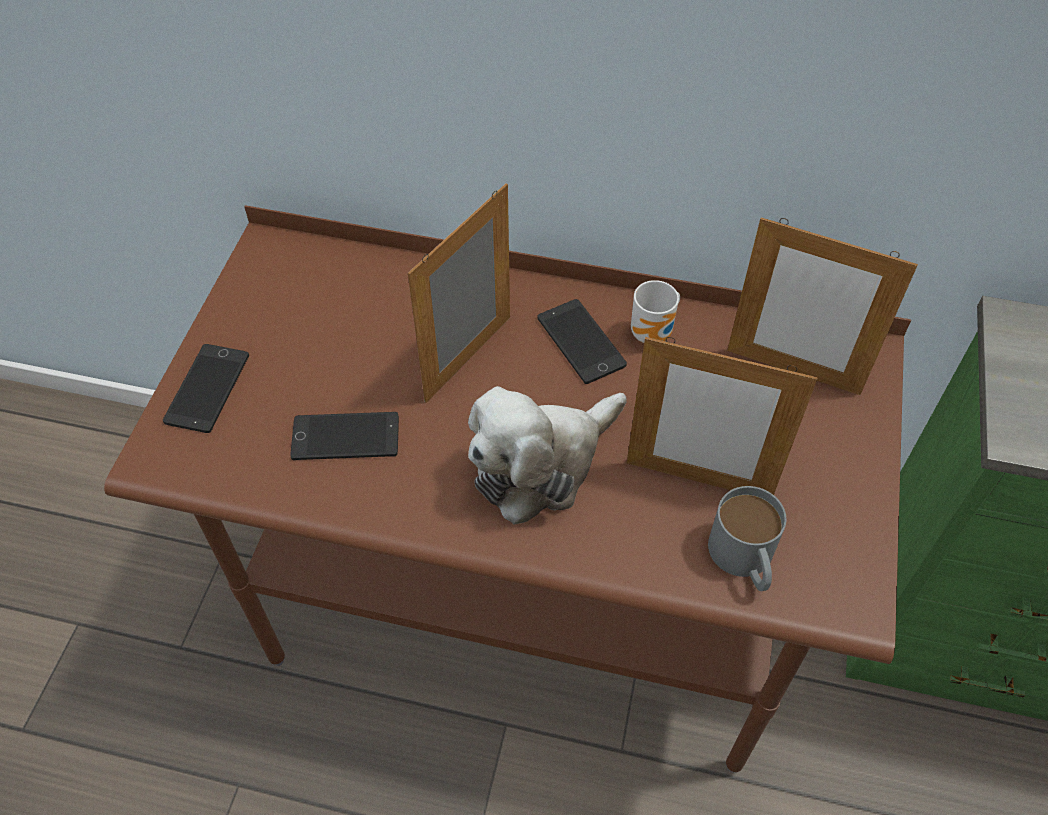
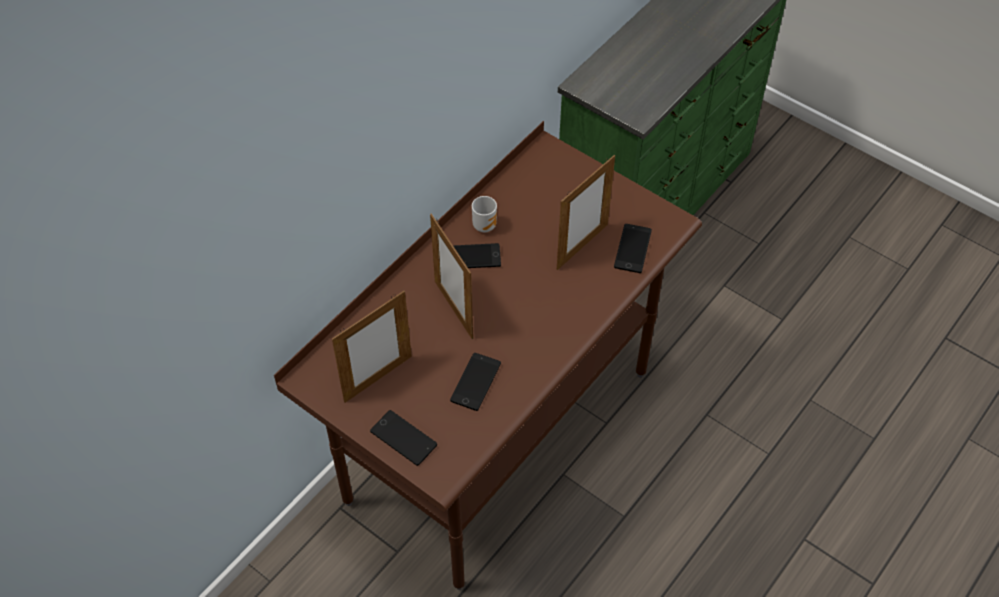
camera: 65 degrees left, 0 degrees up
(542, 464) = (539, 304): plush toy -> none
(744, 560) = (632, 249): grey mug -> phone
(793, 371) = (540, 181): picture frame -> picture frame (378, 379)

